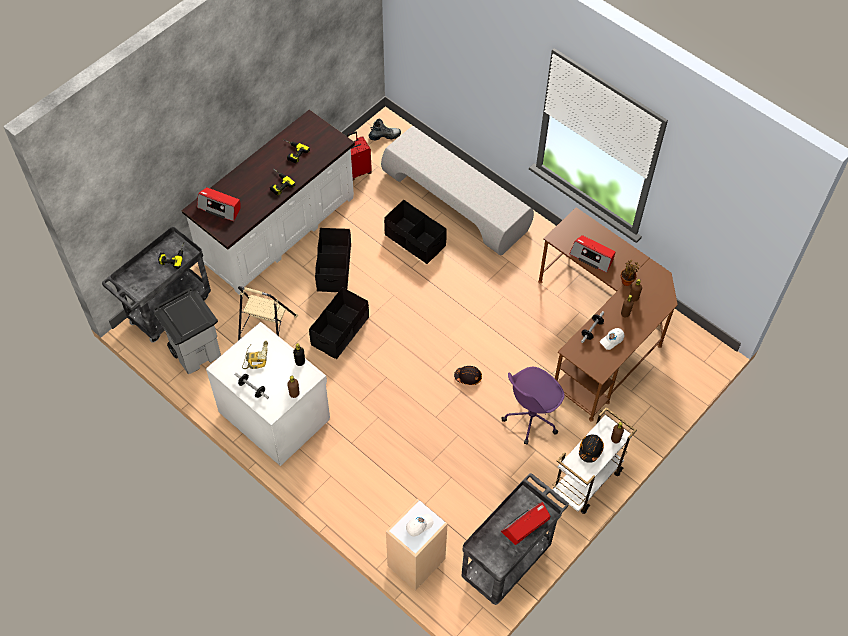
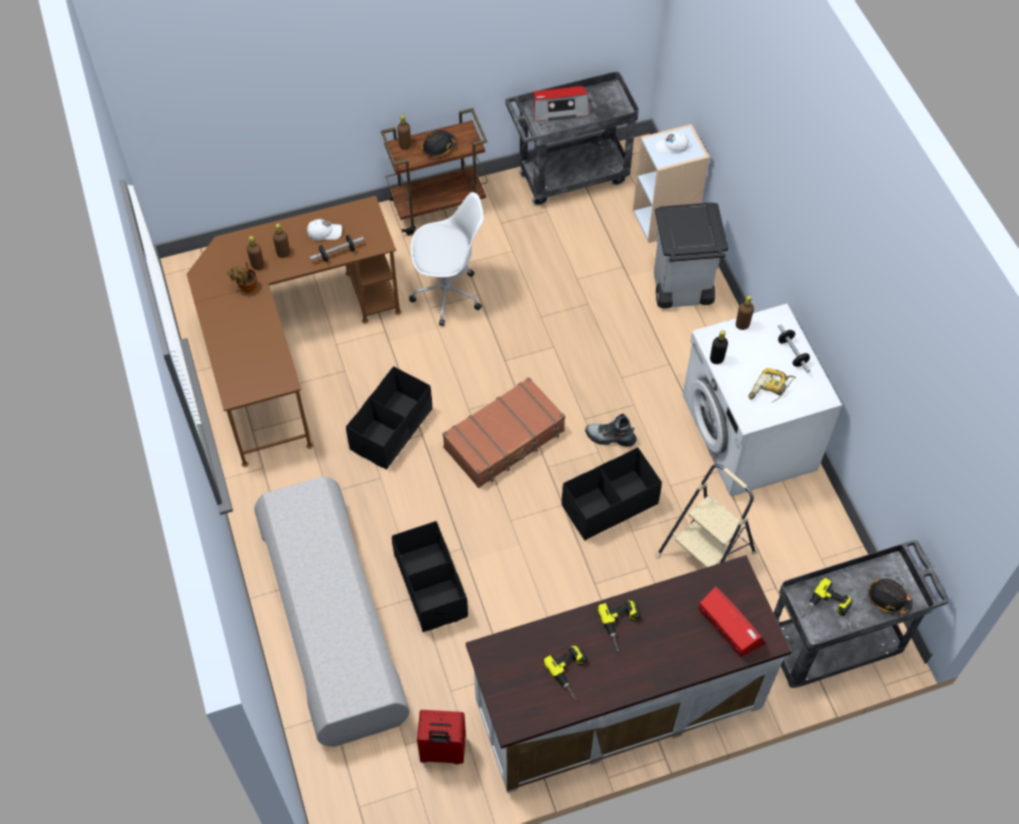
camera: 150 degrees left, 0 degrees up
(196, 352) = (816, 568): grey trash can -> grey trash can (680, 290)
(334, 268) = (569, 600): black storage box -> black storage box (392, 429)
(384, 136) = (358, 799): boot -> boot (610, 437)
(427, 340) = (505, 440): none -> brown suitcase
(468, 377) = (485, 372): black hard hat -> black hard hat (888, 599)
(529, 420) = (449, 295): purple office chair -> white office chair
(585, 484) = (439, 209): white cart -> brown cart
(592, 257) = (261, 335): radio -> none

